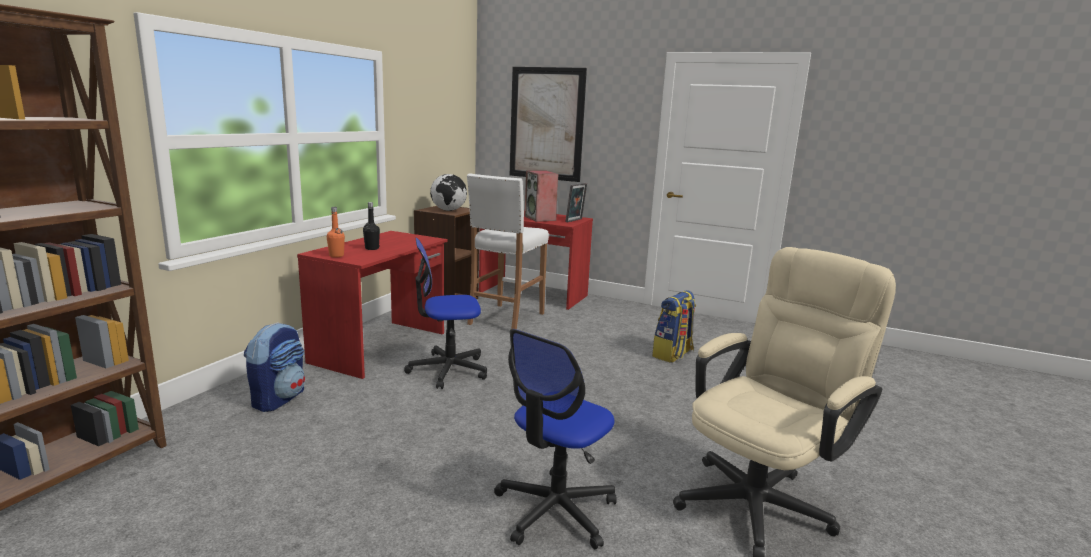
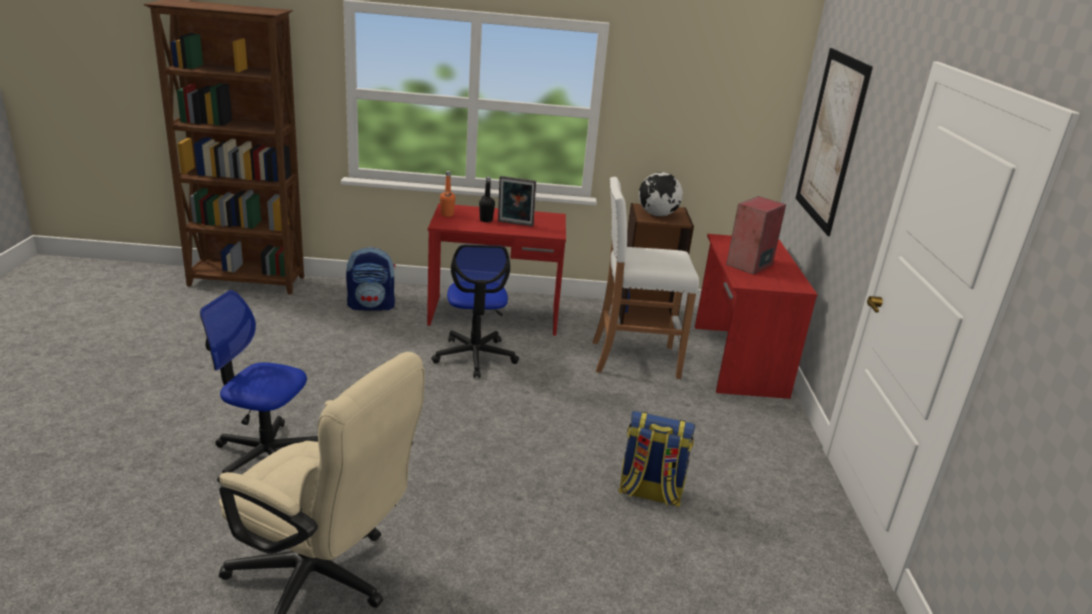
camera: 65 degrees right, 10 degrees up
(448, 370) = (475, 357): office chair -> office chair turned 150 degrees counterclockwise
(575, 220) = (775, 285): picture frame -> picture frame (515, 224)

